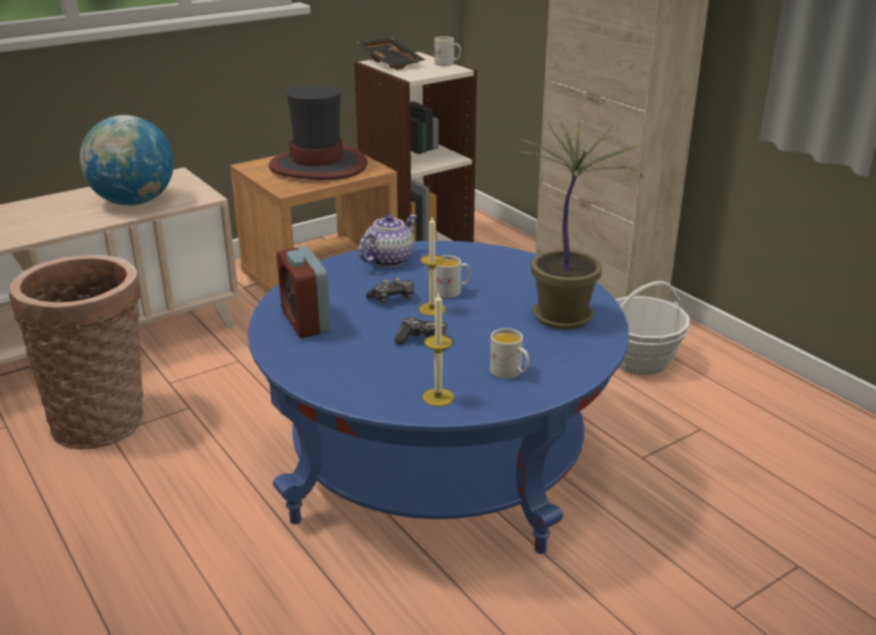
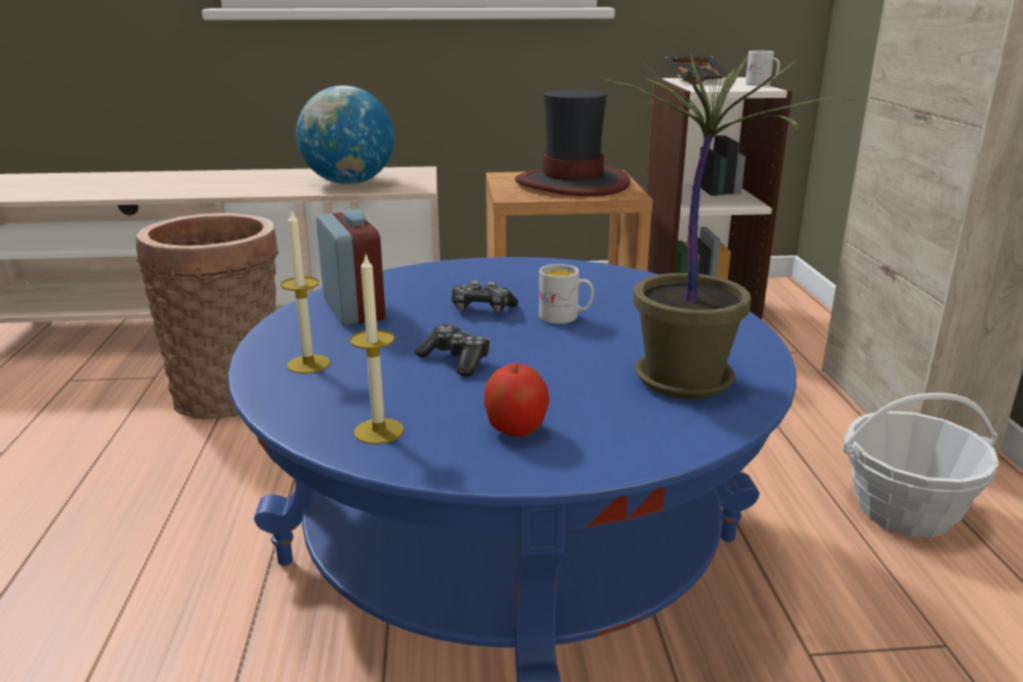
camera: 30 degrees right, 5 degrees down
(305, 321) = (353, 309): alarm clock -> alarm clock turned 150 degrees clockwise
(389, 260) = (532, 272): teapot -> none
(432, 309) = (514, 330): candle -> candle (308, 364)
(510, 373) = (516, 429): white mug -> apple

